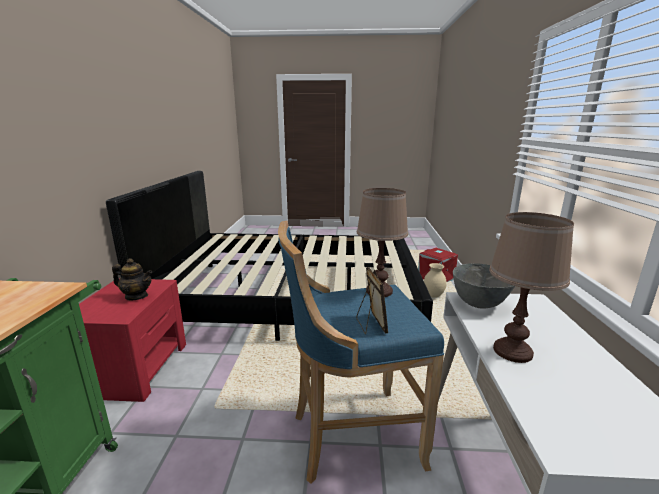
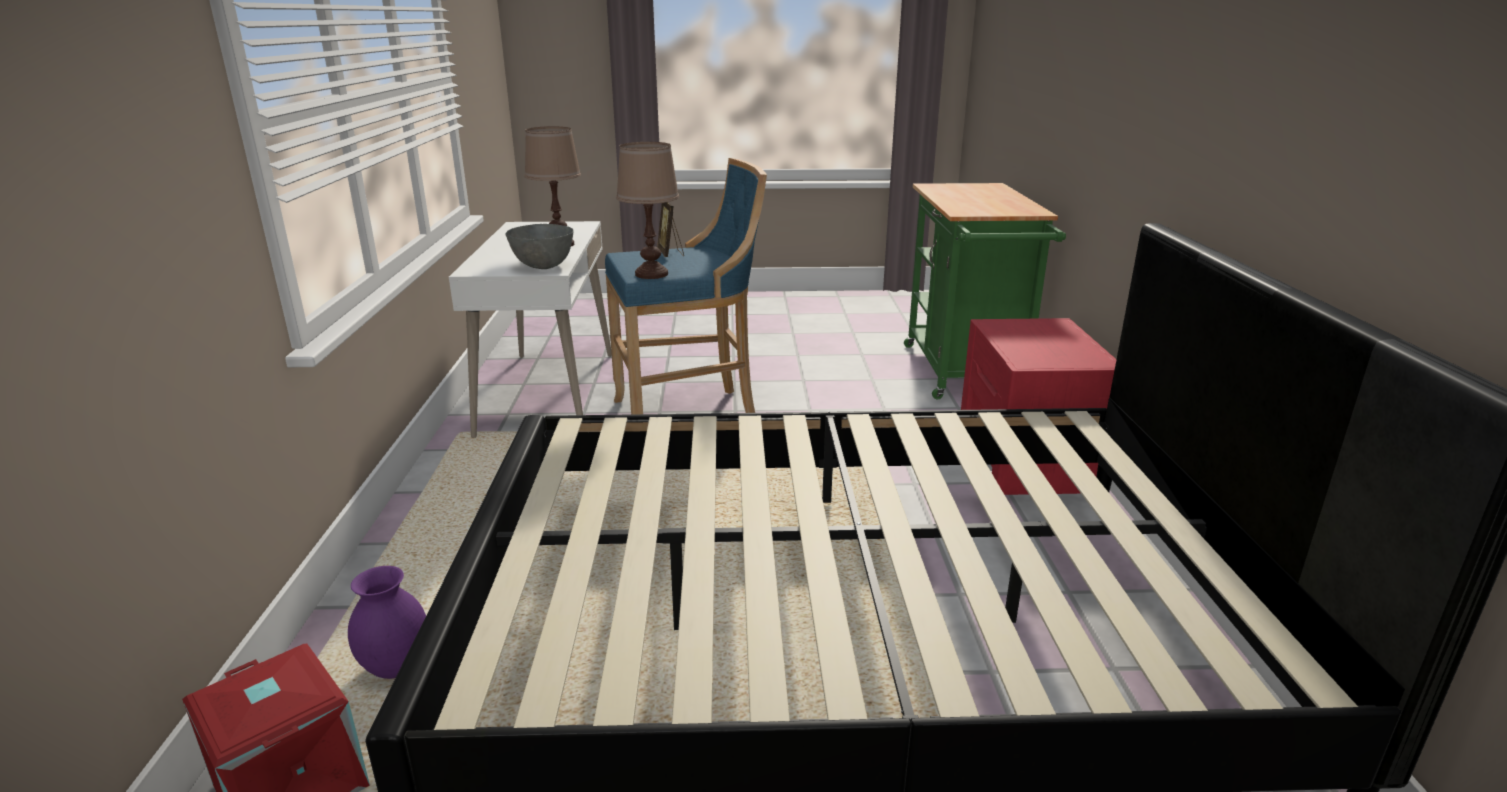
camera: 175 degrees right, 5 degrees up
(136, 296) = (1024, 344): teapot -> none
(434, 295) = (395, 668): beige vase -> purple vase

